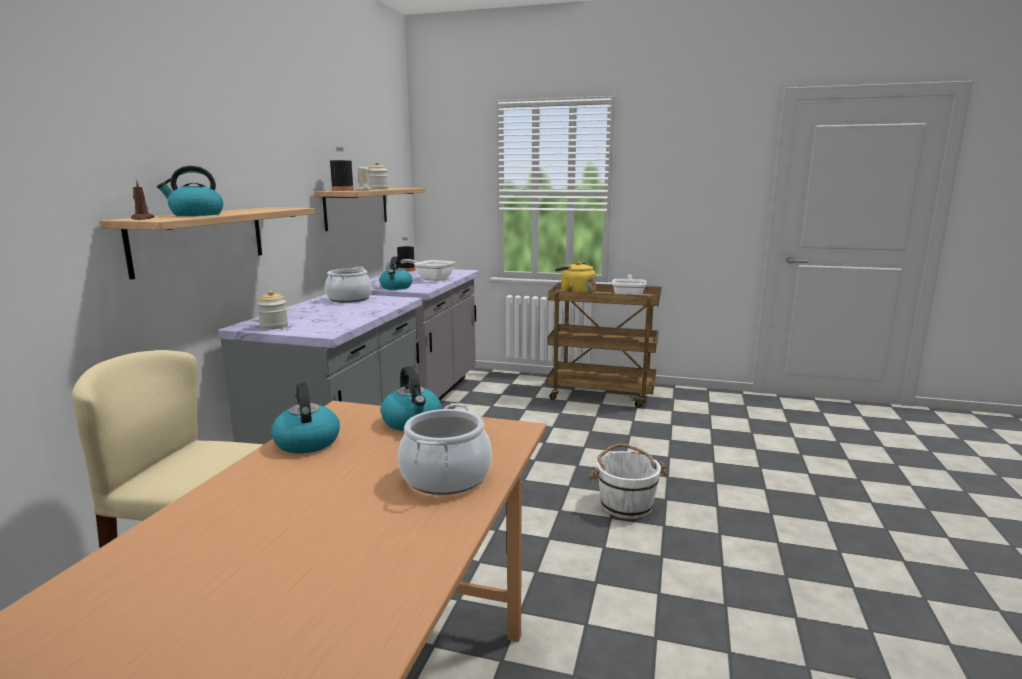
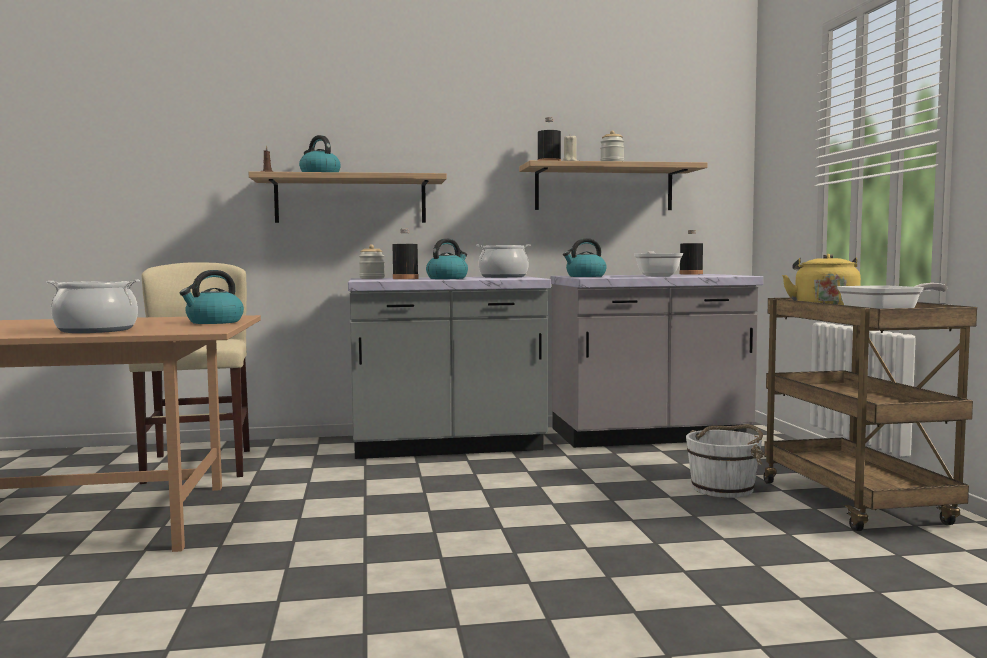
camera: 65 degrees right, 10 degrees down
(307, 442) = (164, 318): kettle -> kettle (447, 278)
(317, 320) = (405, 278): none -> black bottle
(626, 504) = (485, 561): white bucket -> white bucket (723, 488)

